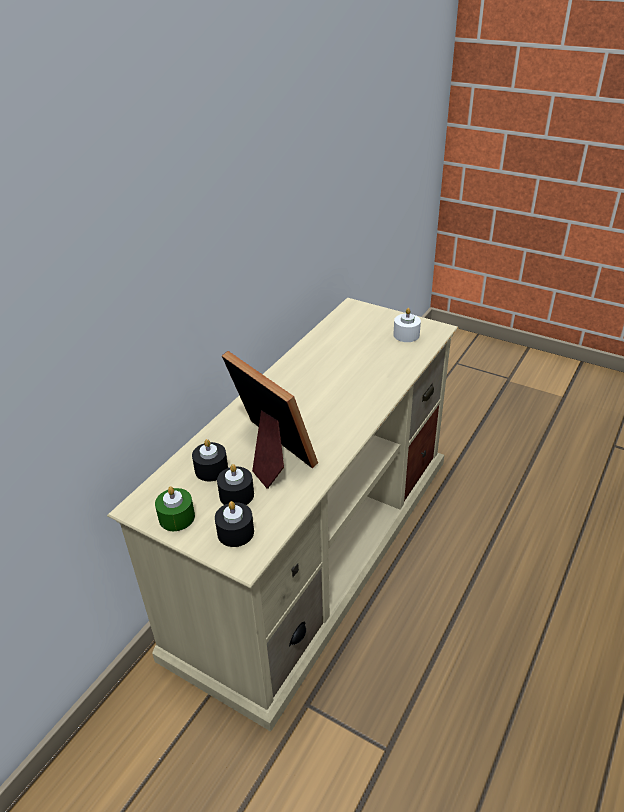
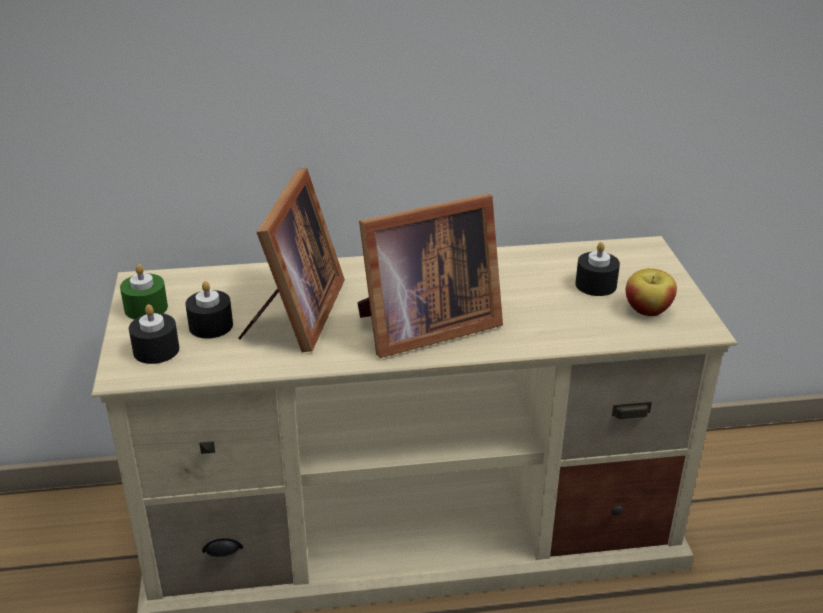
camera: 50 degrees right, 5 degrees down
(211, 469) = (233, 294): black candle -> black candle (596, 285)
(339, 411) = (422, 327): none -> picture frame
(406, 335) = (647, 309): white candle -> apple

